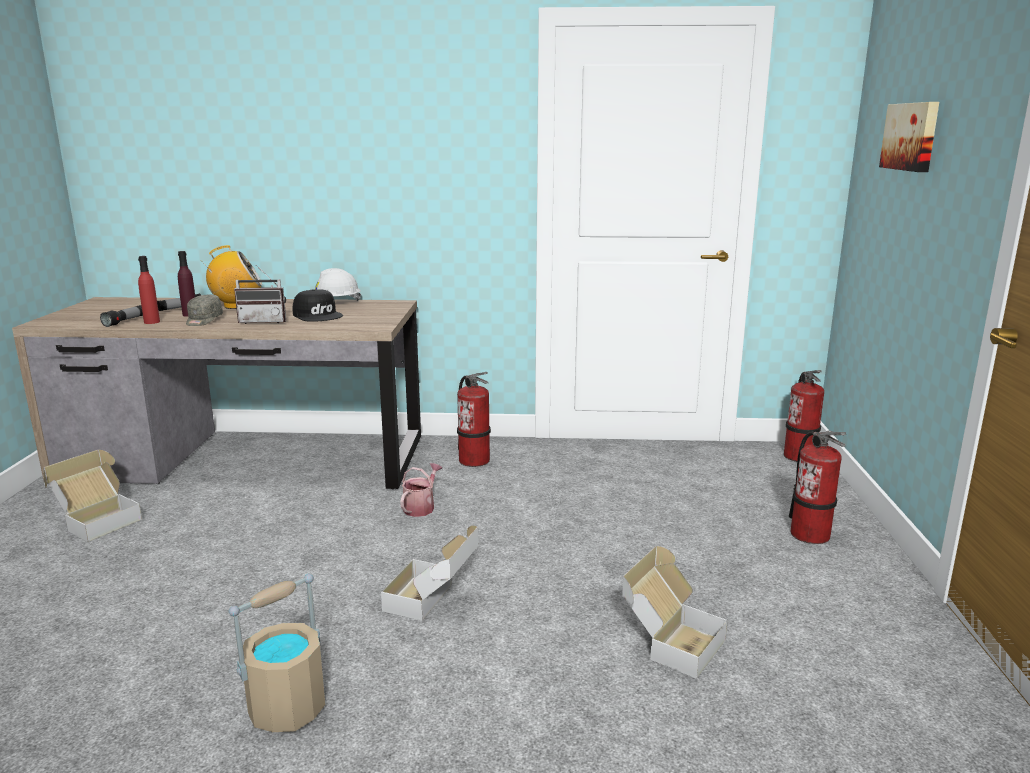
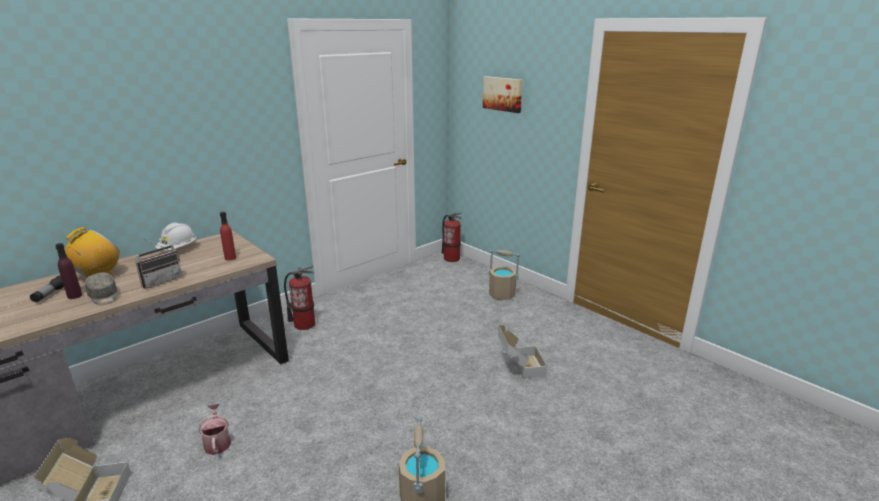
camera: 45 degrees left, 5 degrees up
(125, 322) = (25, 322): flashlight -> none
(152, 322) = (55, 313): red bottle -> red bottle (230, 258)
(318, 315) = (191, 262): black cap -> none
(421, 507) = (318, 364): watering can -> watering can (217, 442)
(434, 602) = (406, 407): cardboard box -> none
(810, 534) = (502, 295): fire extinguisher -> beige bucket

